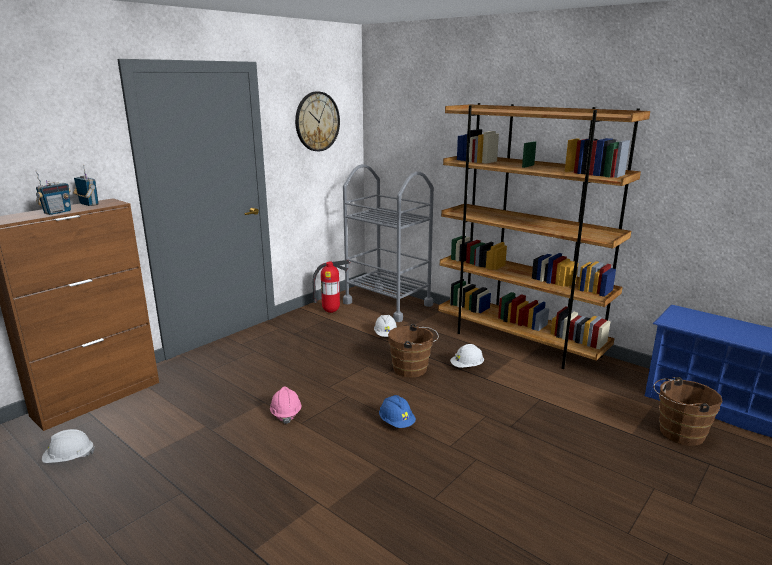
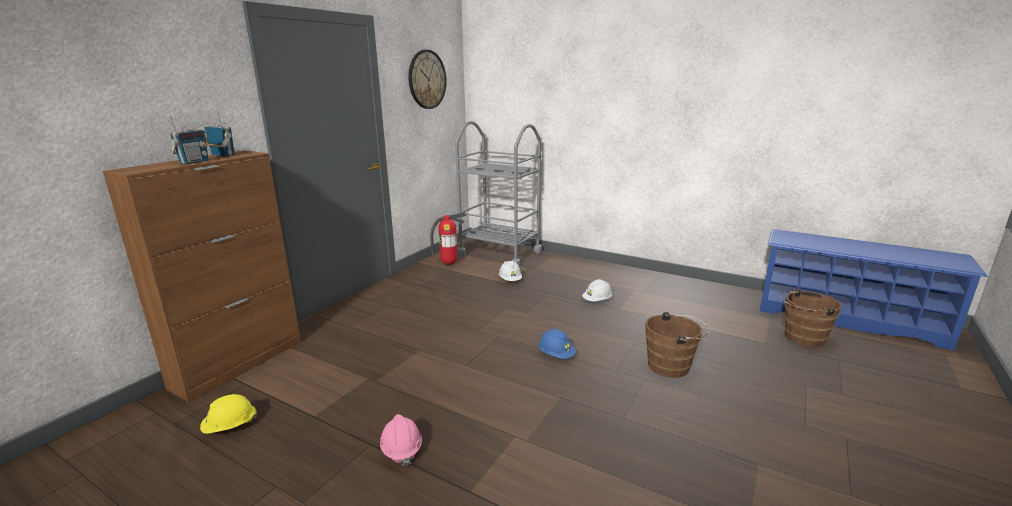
camera: 10 degrees left, 0 degrees up
(69, 458) = (230, 426): white hard hat -> yellow hard hat
(286, 413) = (445, 358): pink hard hat -> pink hard hat (401, 449)
(413, 369) = (549, 307): brown bucket -> brown bucket (672, 366)
(519, 342) = (632, 276): brown bookcase -> none

